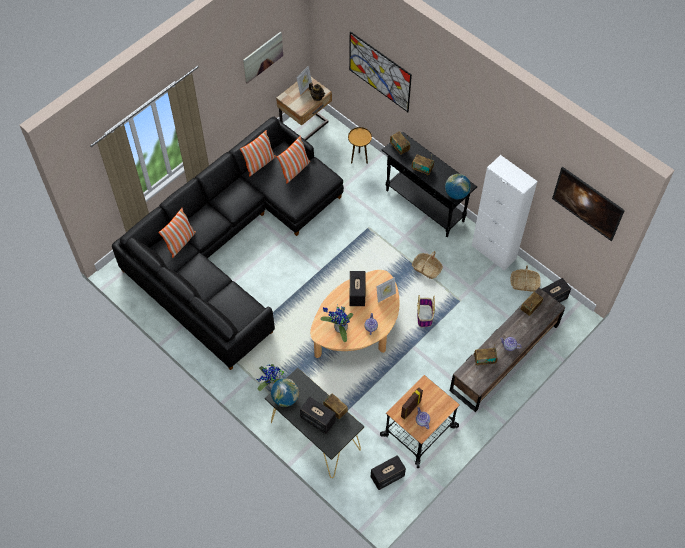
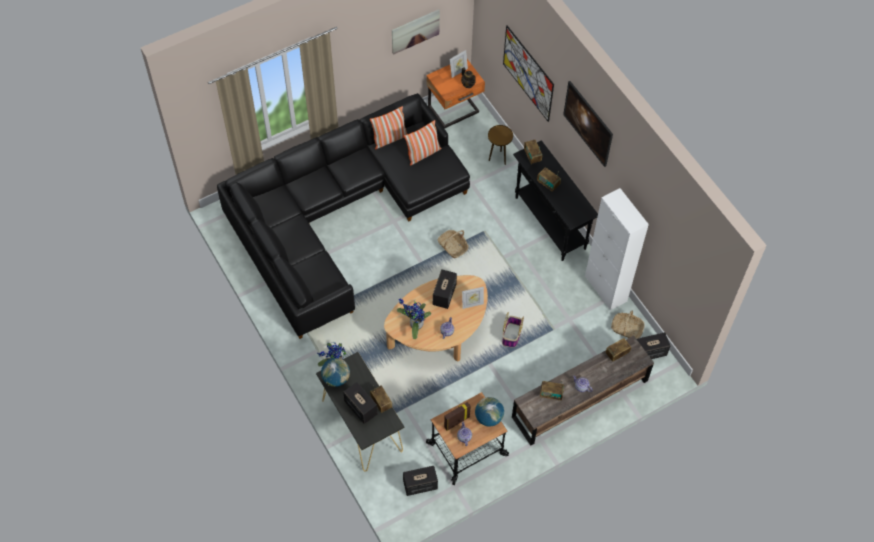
camera: 15 degrees right, 0 degrees up
(180, 242) = (286, 199): pillow -> none
(305, 126) = (454, 111): beige nightstand -> orange nightstand
(426, 269) = (530, 288): basket -> basket (453, 247)
(456, 194) = (575, 218): globe -> globe (488, 417)
(585, 211) = (687, 266): picture -> picture (586, 131)

